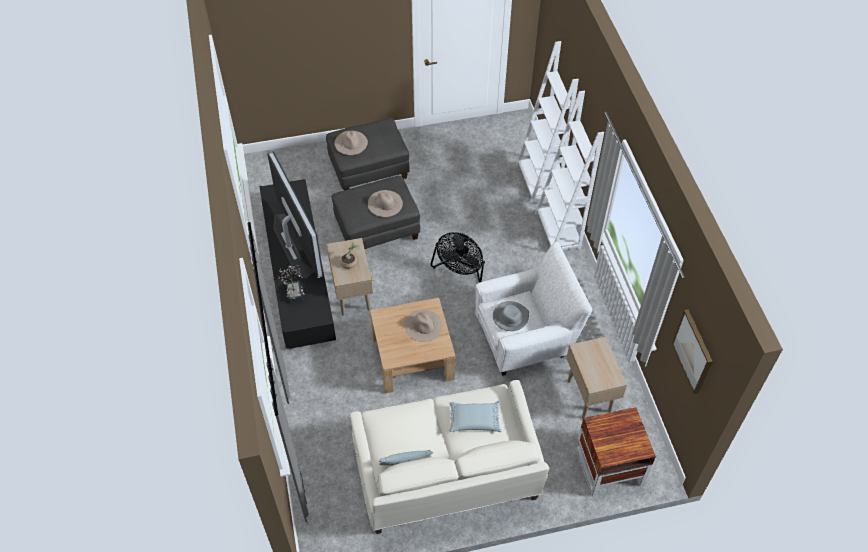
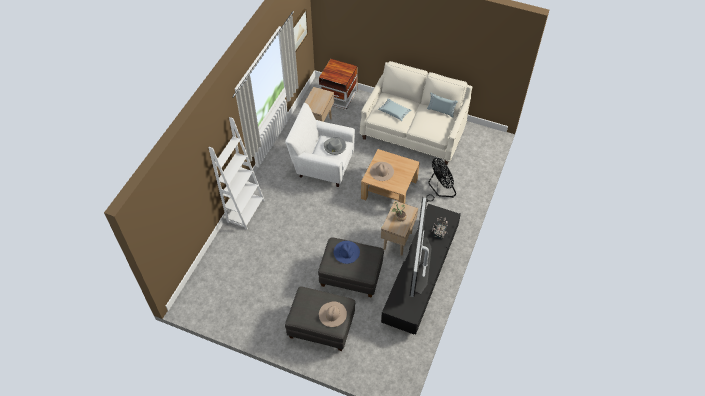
camera: 145 degrees left, 0 degrees up
(385, 203) = (346, 252): beige hat -> blue hat
(459, 268) = (323, 221): black fan -> black fan (438, 188)
(538, 181) = (222, 249): white bookcase -> none

